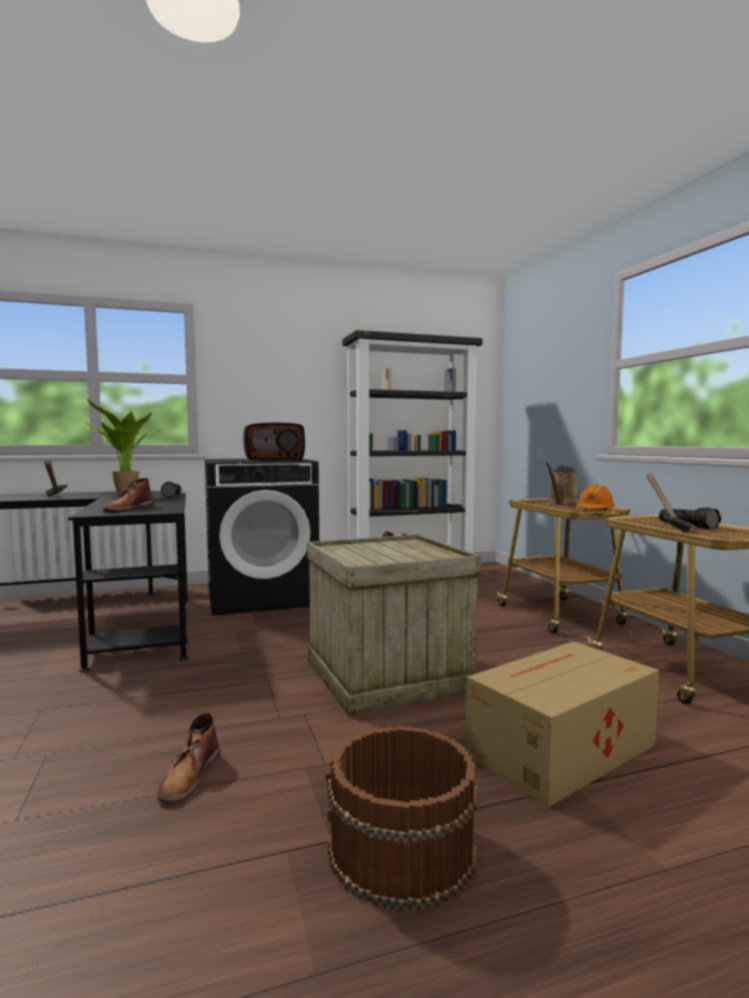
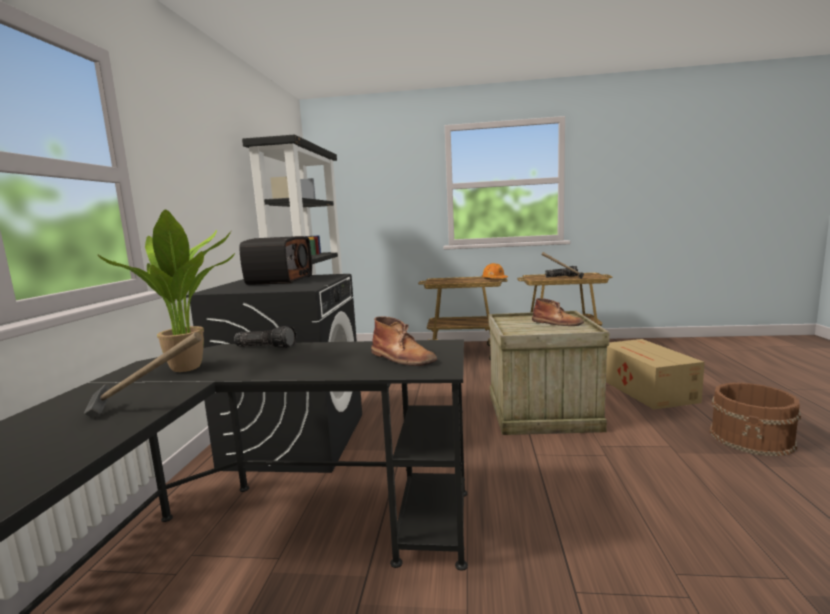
camera: 65 degrees left, 5 degrees up
(189, 776) = (698, 494): brown boot -> brown boot (557, 323)
(562, 503) = (455, 280): brown watering can -> none

